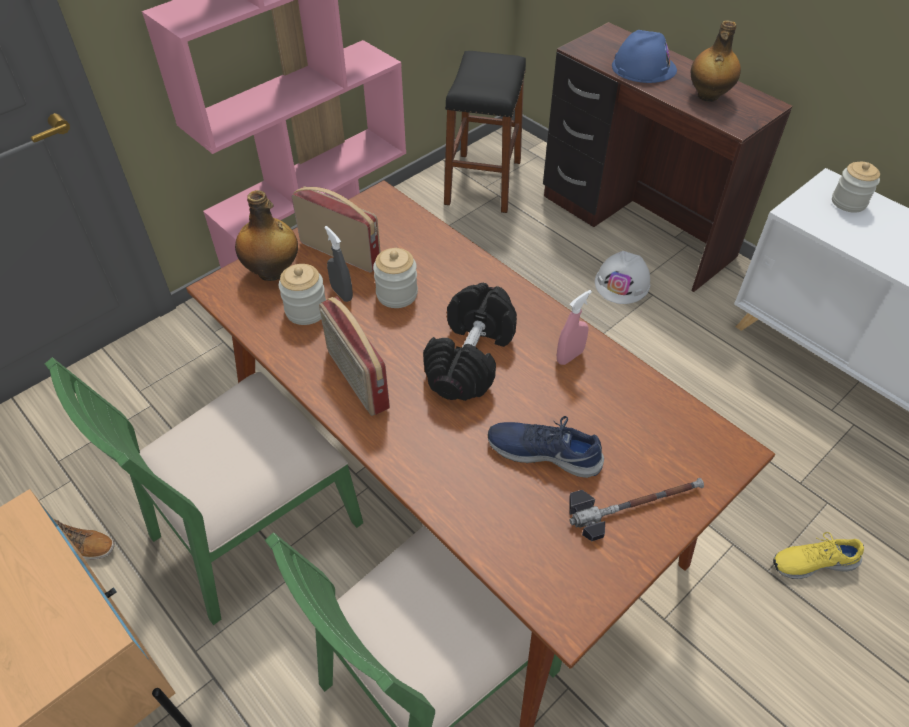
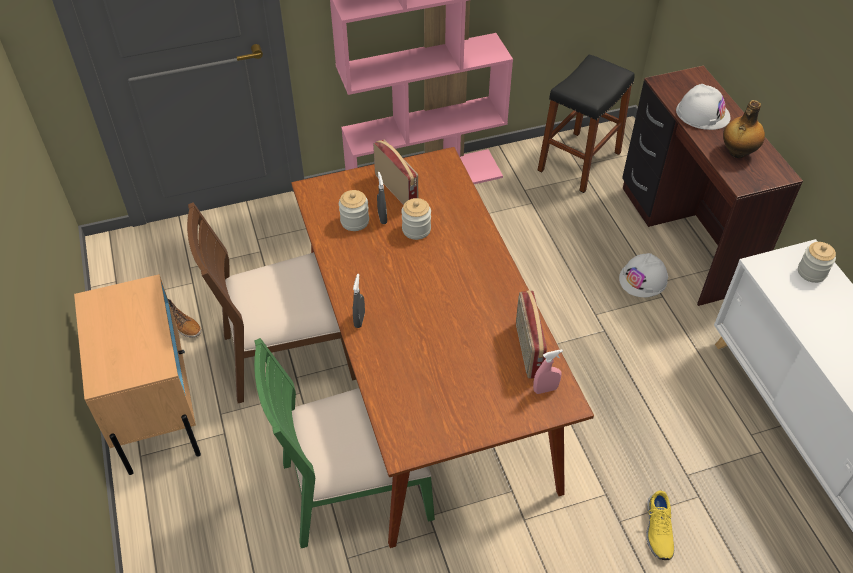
camera: 25 degrees right, 0 degrees up
(253, 527) = (287, 354): green chair -> brown chair
(273, 272) = (347, 189): bottle -> none
(356, 379) = (361, 275): radio -> radio (527, 349)
(390, 443) = (359, 320): none -> grey spray bottle
(470, 357) = (437, 286): black dumbbell -> none
(544, 452) = (447, 359): blue shoe -> none
(570, 356) = (502, 308): pink spray bottle -> pink spray bottle (545, 389)
(635, 504) = (482, 409): hammer -> none
(643, 67) = (702, 113): blue hard hat -> white hard hat
(813, 562) = (658, 529): yellow shoe -> yellow shoe turned 105 degrees counterclockwise

